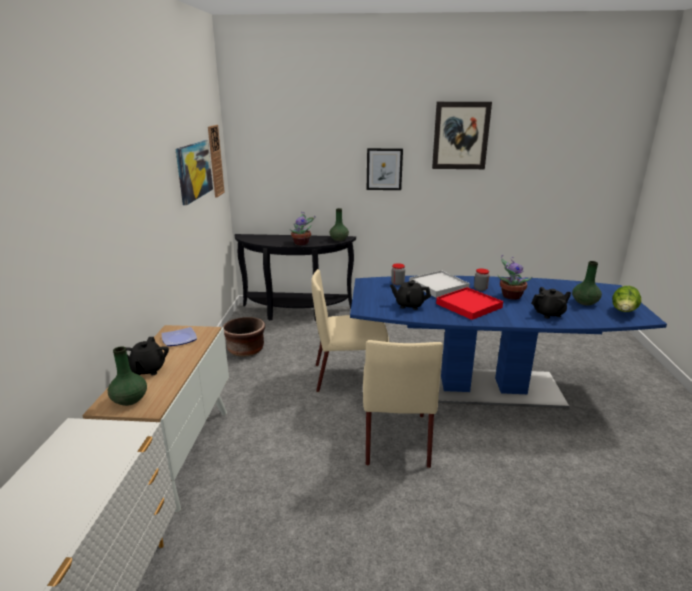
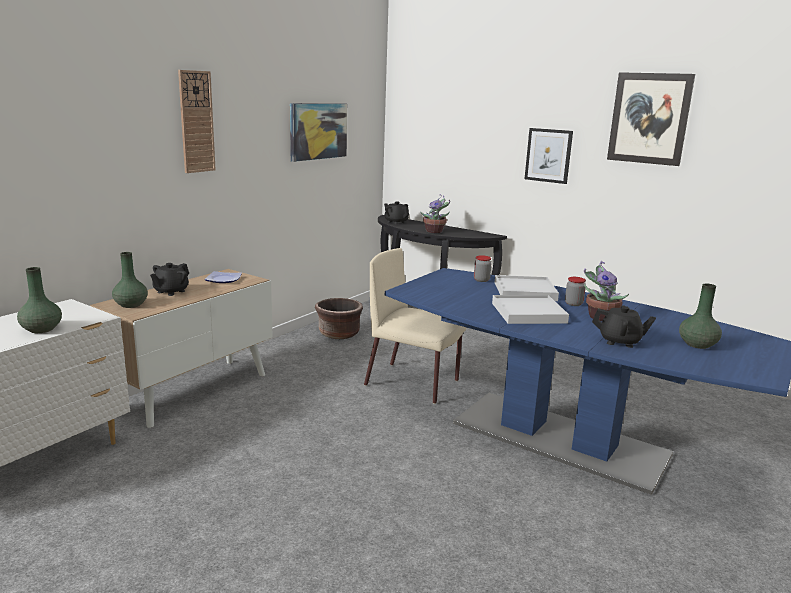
camera: 30 degrees right, 5 degrees down
(215, 161) = (361, 129): wall clock -> wall clock (196, 122)
(339, 239) = (481, 235): green vase -> green vase (41, 329)
(396, 438) = (395, 446): beige chair -> none
(409, 305) = (459, 298): black teapot -> black teapot (396, 222)
(468, 305) = (528, 313): red tray -> white tray
(623, 312) = (739, 365): lettuce -> none

